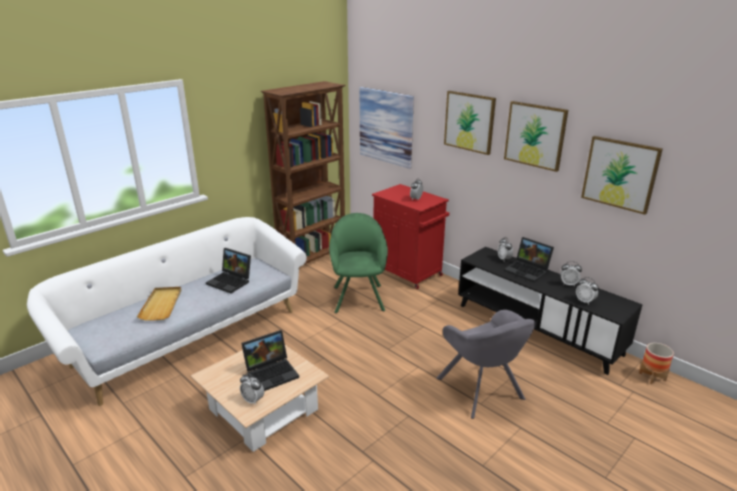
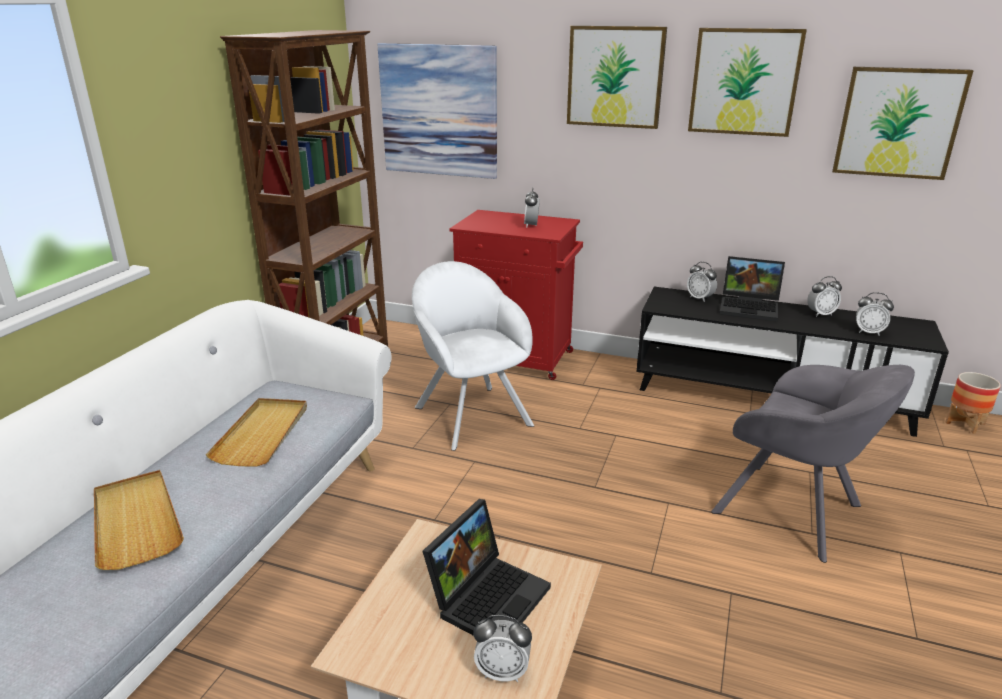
camera: 25 degrees left, 0 degrees up
(231, 281) = (263, 434): laptop -> beige tray
(358, 296) = (470, 413): green armchair -> white armchair

